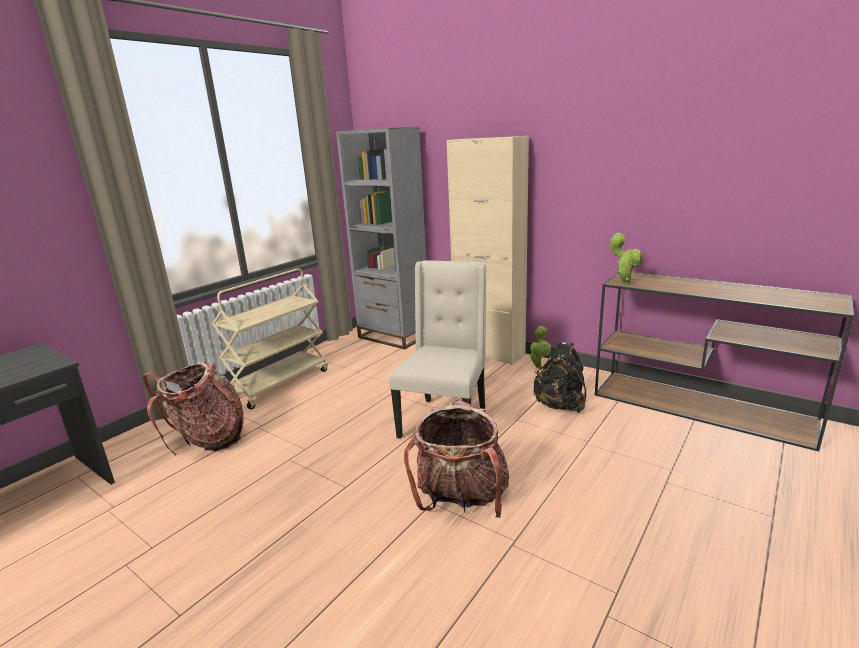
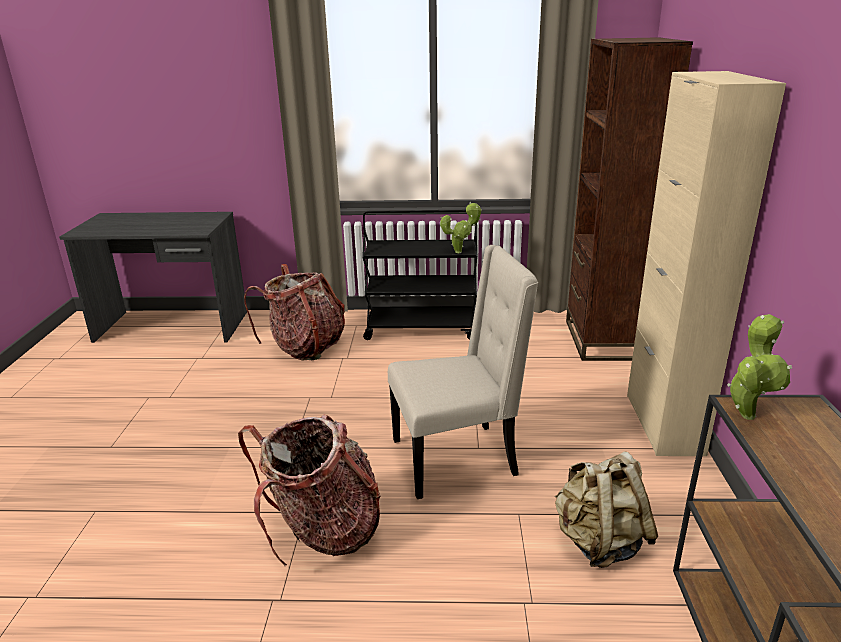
camera: 55 degrees right, 5 degrees up
(279, 383) = (422, 329): beige cart -> black cart
(394, 336) = (602, 340): grey bookcase -> brown bookcase
(539, 366) = (687, 482): potted plant -> potted plant (461, 252)
(560, 405) = (599, 542): black backpack -> beige backpack

